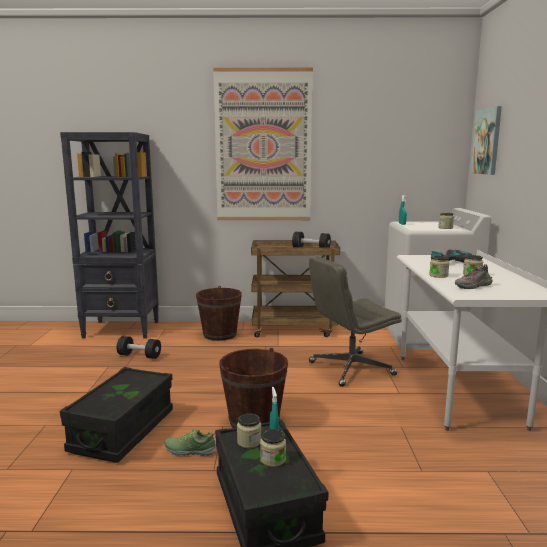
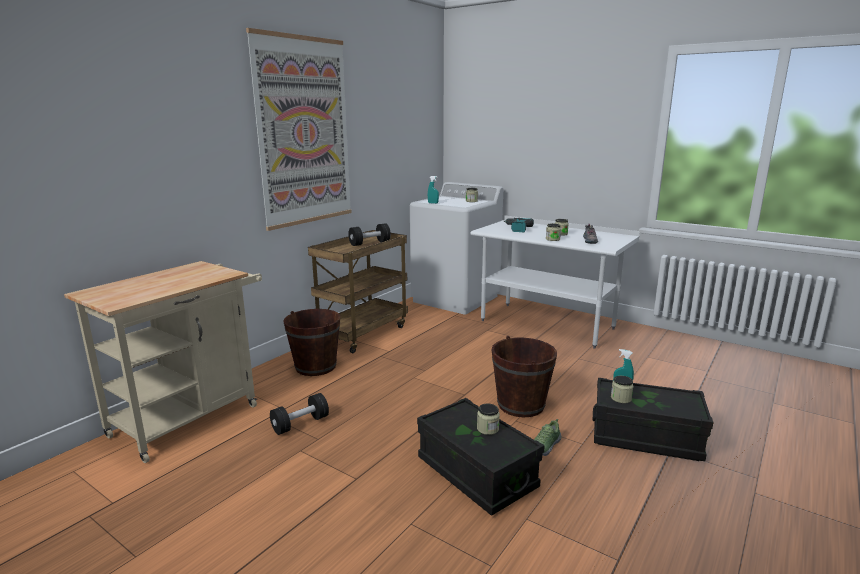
camera: 55 degrees left, 5 degrees up
(122, 330) = (192, 416): black bookcase -> beige cart
(273, 459) = (651, 397): jar -> jar (487, 429)
(350, 369) = (475, 341): grey office chair -> none
(487, 141) = (475, 123): picture -> none

